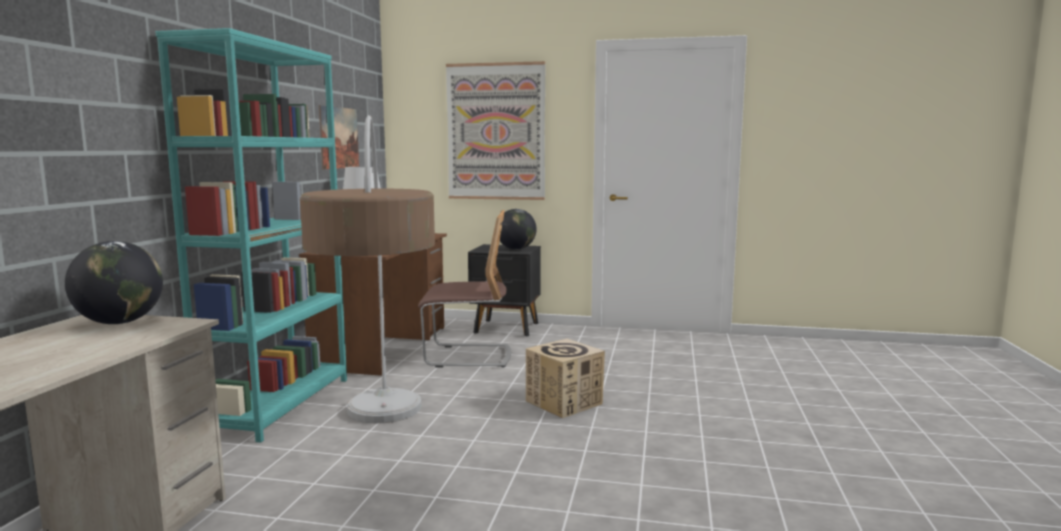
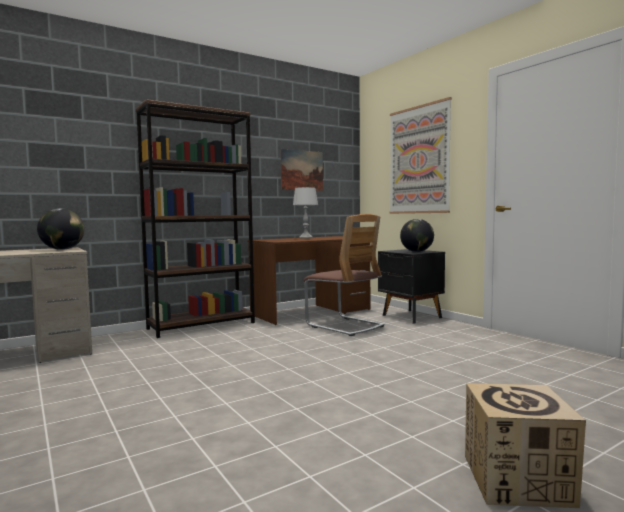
camera: 45 degrees right, 5 degrees down
(279, 405) = (202, 325): turquoise bookcase -> brown bookcase
(382, 453) = (182, 357): floor lamp -> none
(564, 402) = (333, 363): cardboard box -> cardboard box (517, 480)

